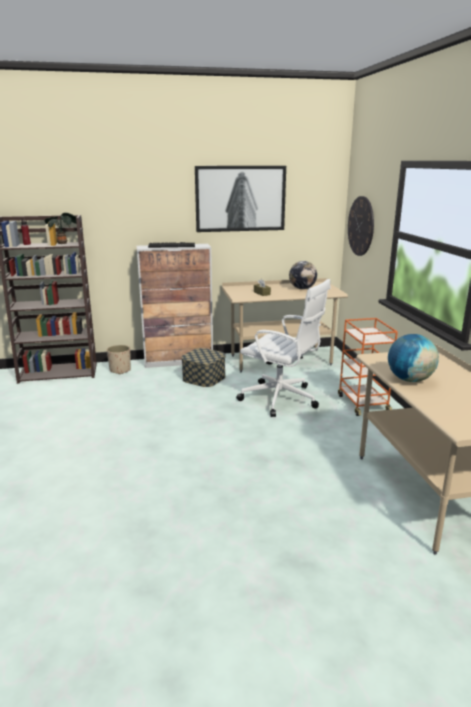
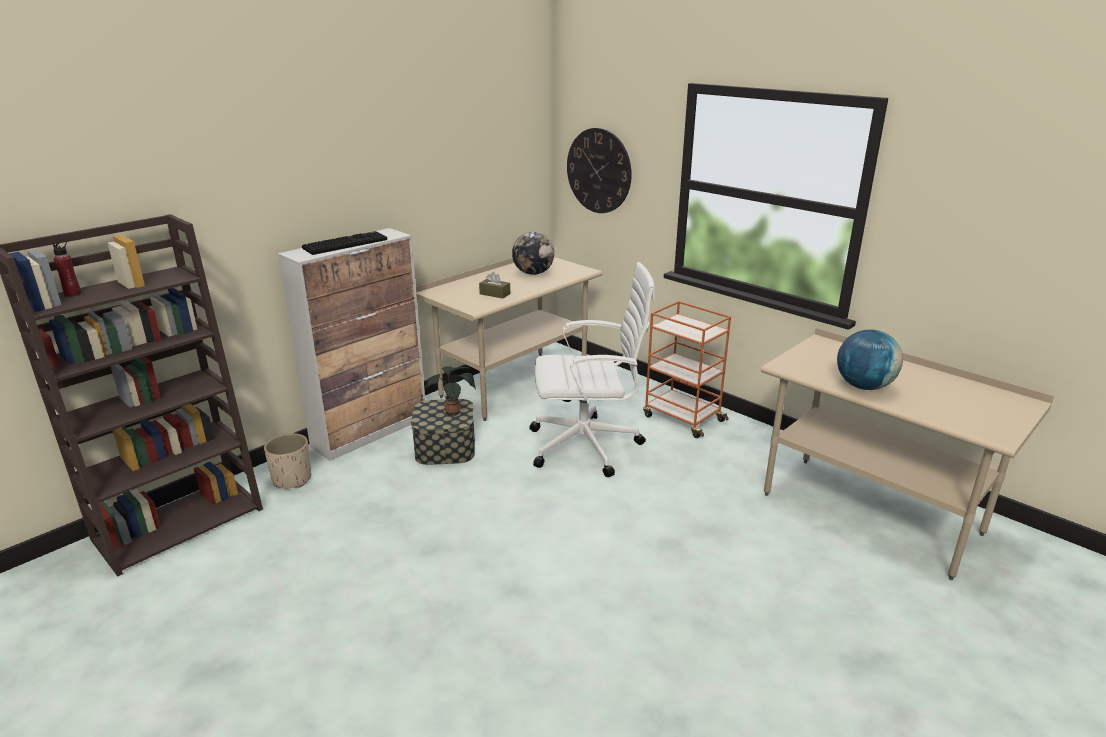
camera: 35 degrees left, 5 degrees up
(63, 243) = (153, 277): potted plant -> potted plant (453, 412)
(240, 199) = (426, 147): picture -> none

